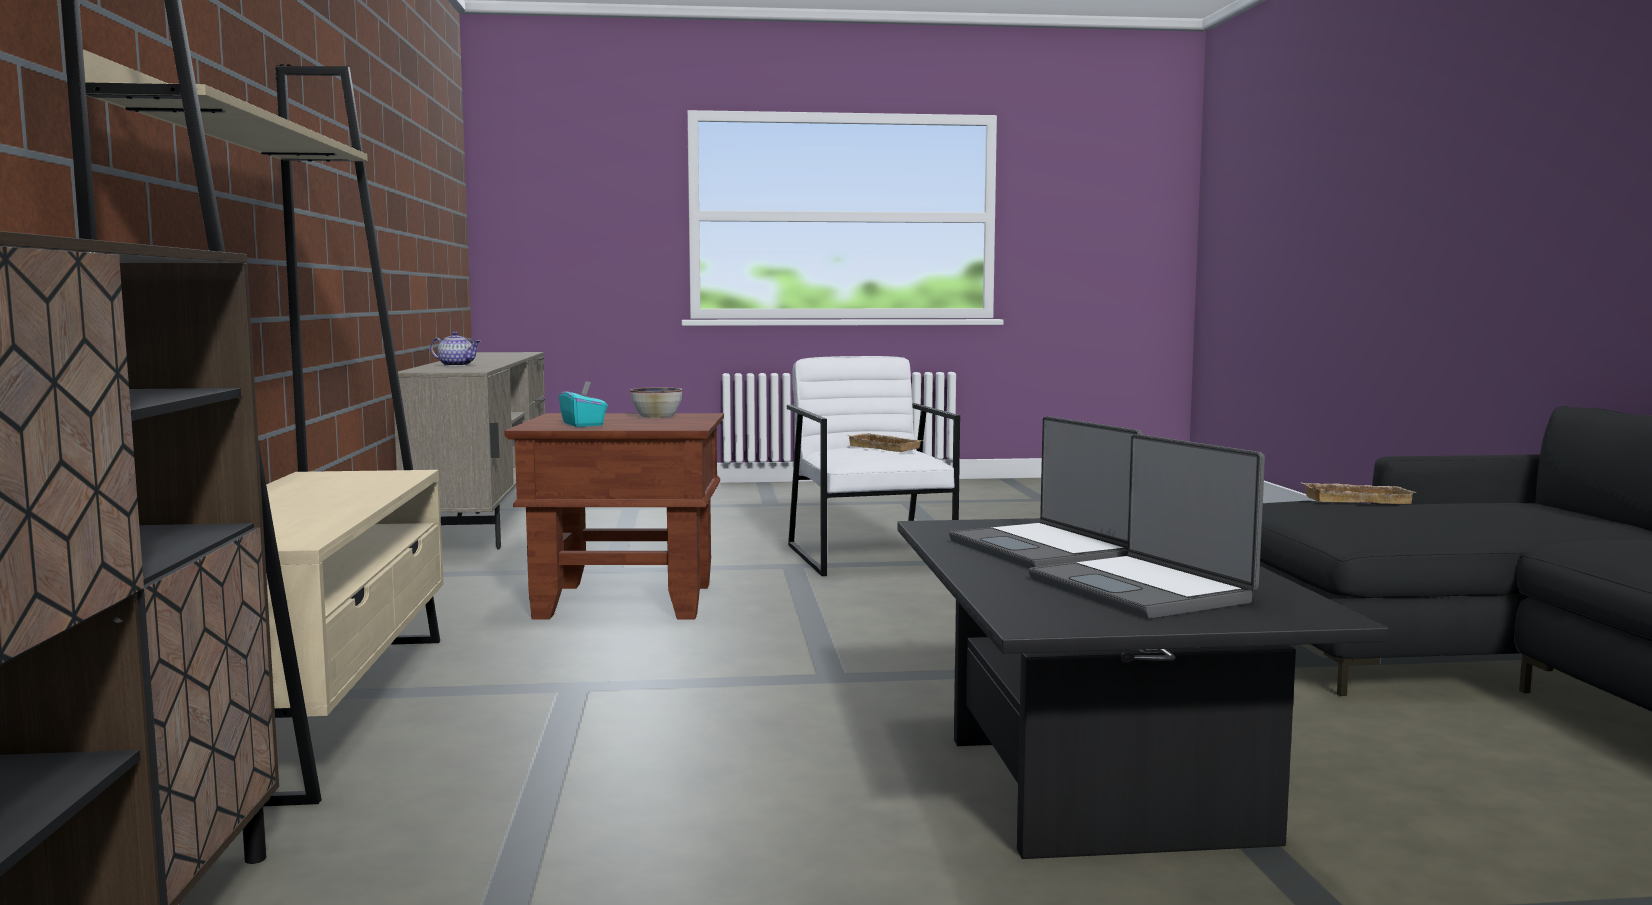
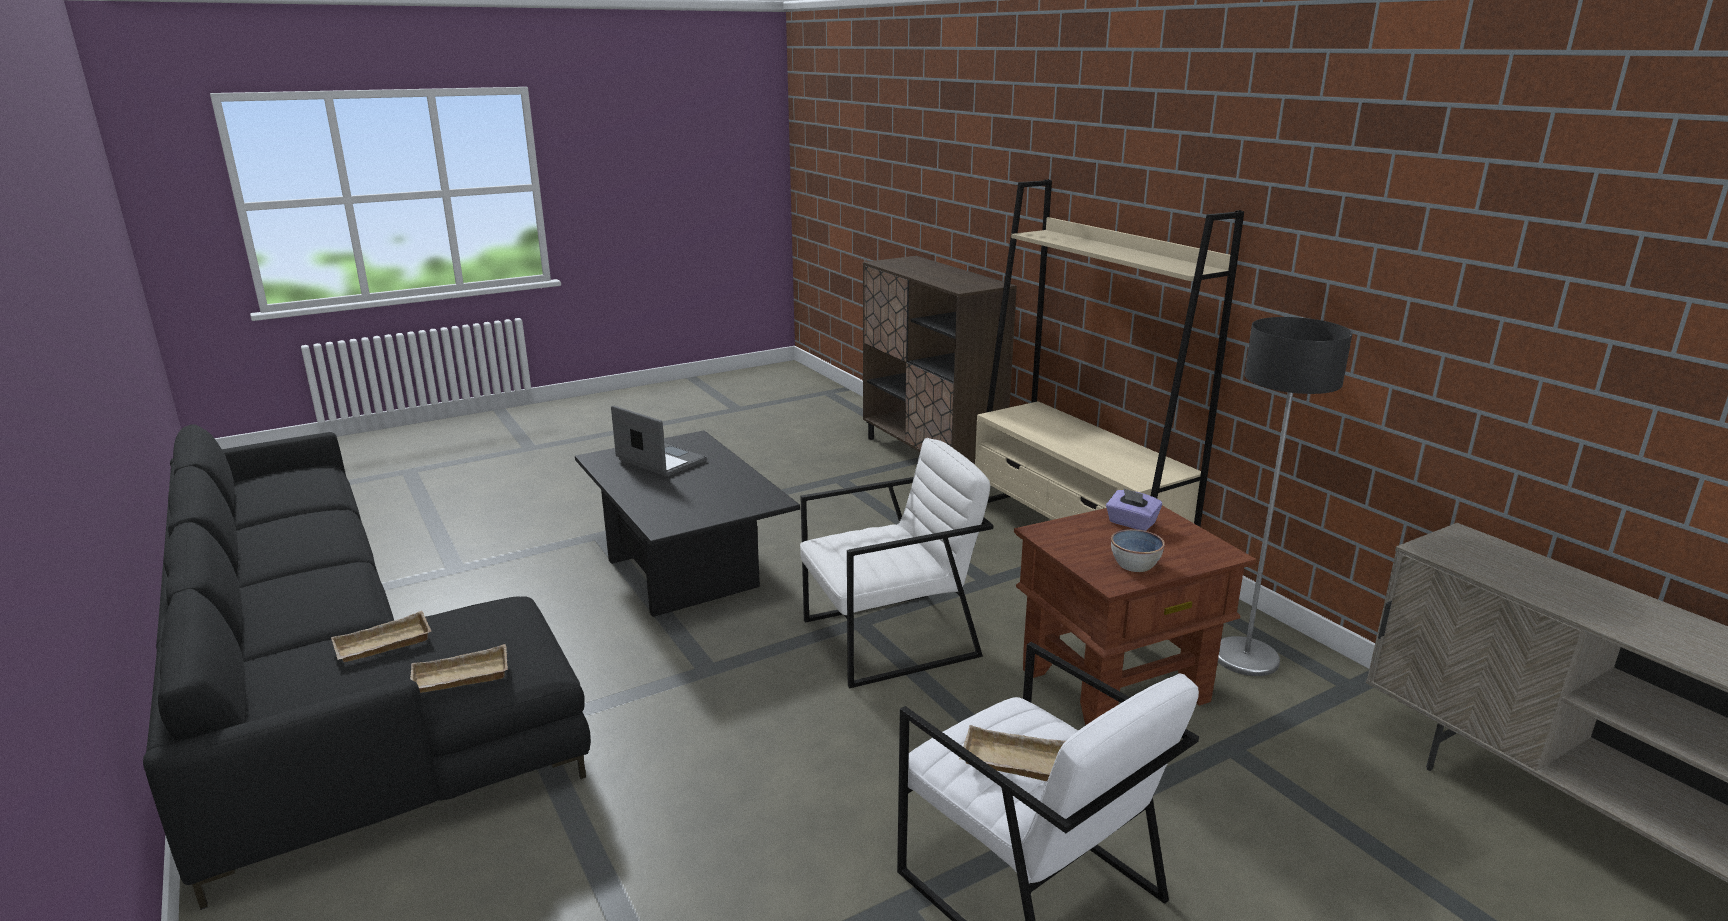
camera: 155 degrees right, 15 degrees up
(456, 595) = (1246, 658): none -> floor lamp
(457, 365) = (1562, 585): teapot -> none
(583, 424) = (1131, 523): turquoise tissue box -> purple tissue box
(808, 659) = (890, 638): none -> white armchair
(1043, 550) = (707, 485): laptop -> none
(1482, 515) = (382, 646): none -> beige tray

